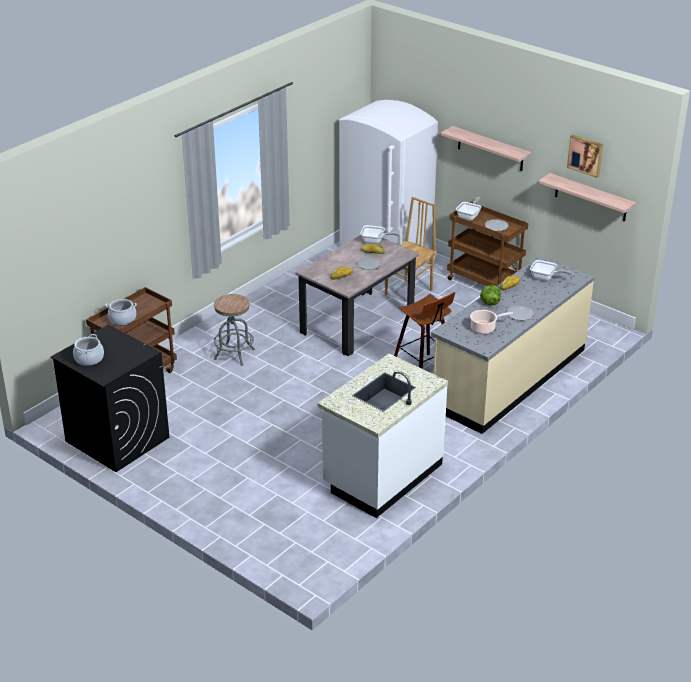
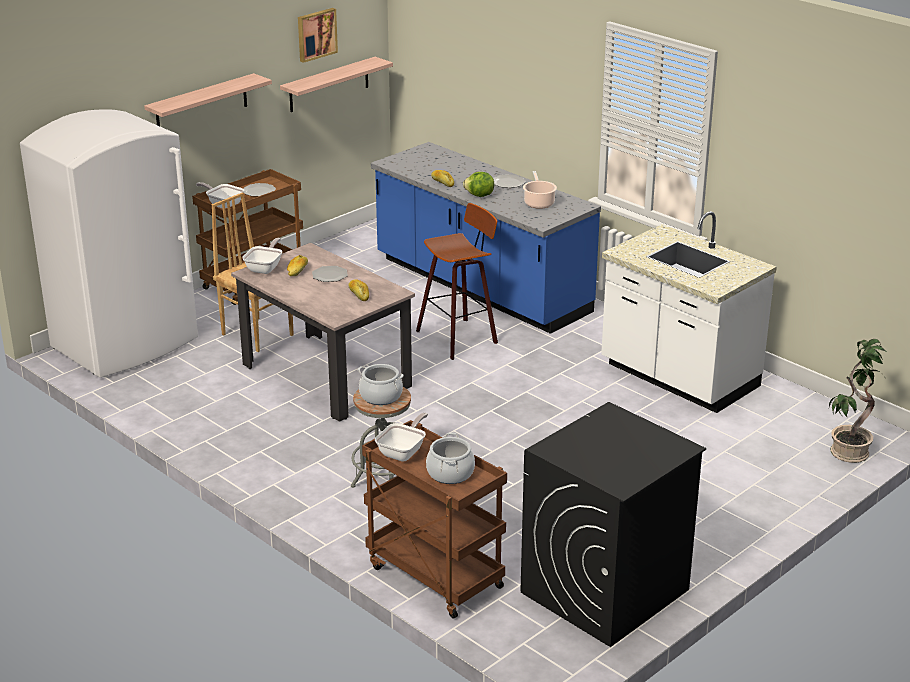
camera: 85 degrees left, 5 degrees down
(89, 359) = (631, 462): cooking pot -> cooking pot (381, 396)
(280, 558) = (848, 451): none -> potted plant
(509, 378) = (481, 286): beige counter -> blue counter
(545, 278) = (427, 164): frying pan -> frying pan (404, 452)

